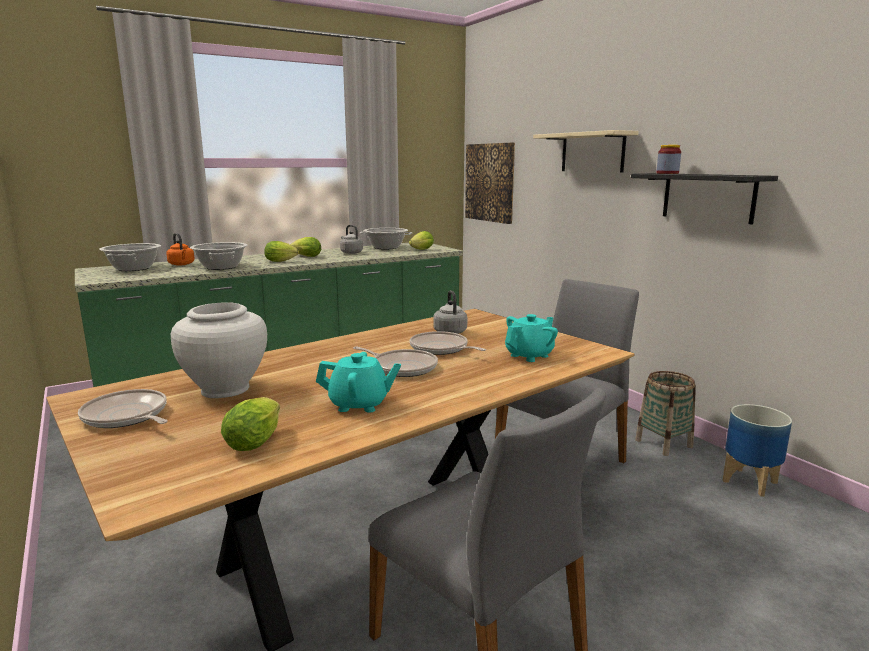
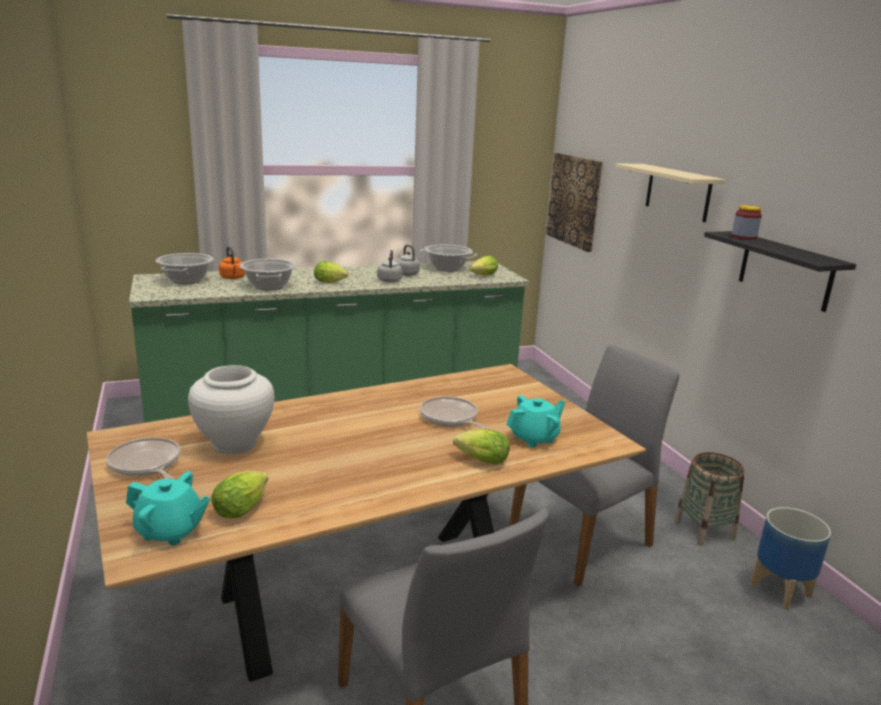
camera: 10 degrees right, 5 degrees up
(305, 256) = (357, 276): lettuce -> lettuce (479, 460)
(359, 404) = (345, 479): turquoise teapot -> turquoise teapot (170, 531)
(402, 367) = (402, 438): frying pan -> none
(449, 331) = (469, 395): grey kettle -> grey kettle (389, 280)

